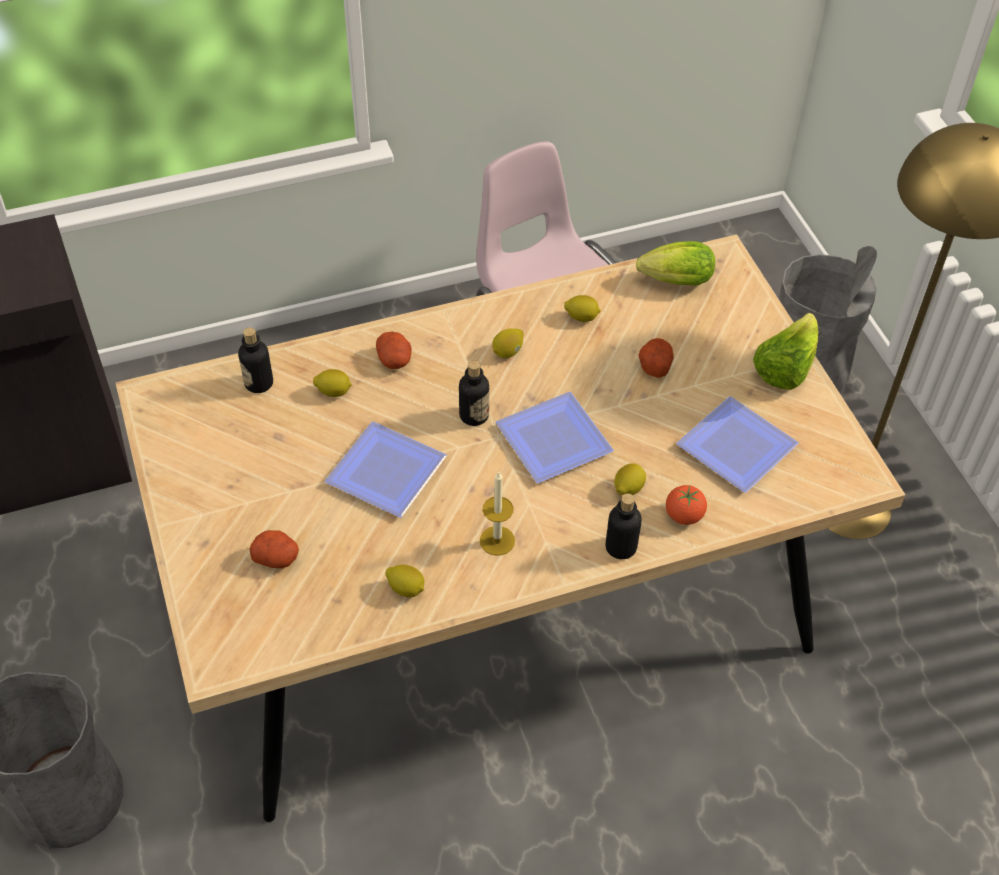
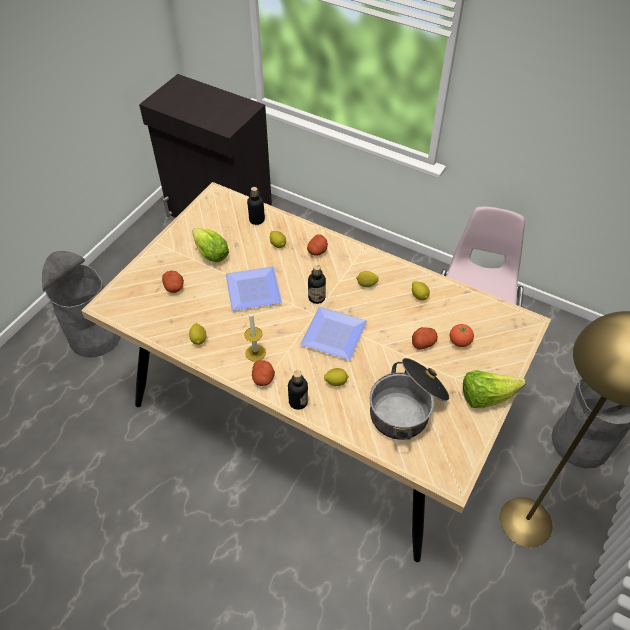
camera: 50 degrees right, 0 degrees up
(548, 559) = (263, 378): none -> potato
(672, 281) = (485, 314): lettuce -> lettuce (209, 252)
(684, 515) = (343, 415): tomato -> tomato (459, 342)
(732, 447) = (407, 407): plate -> cooking pot

